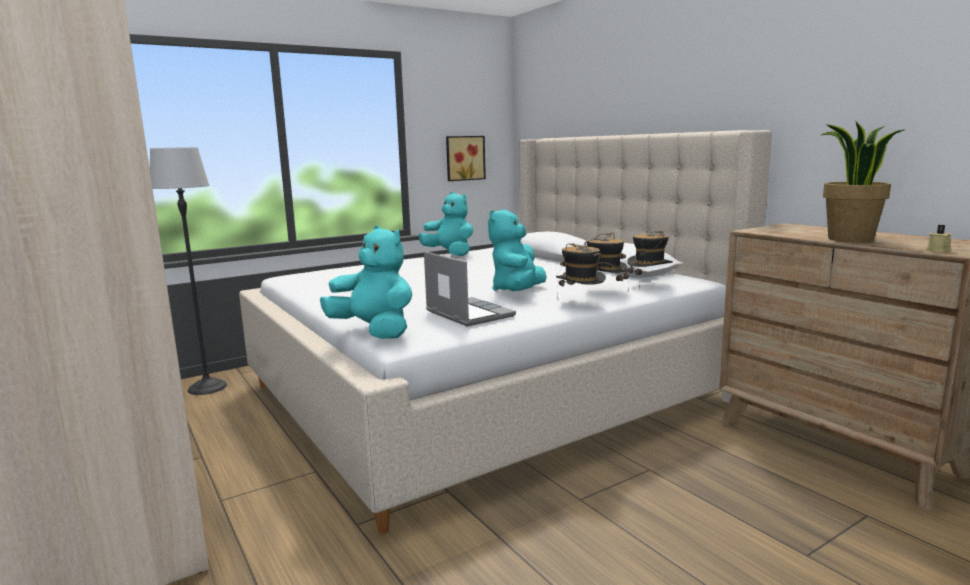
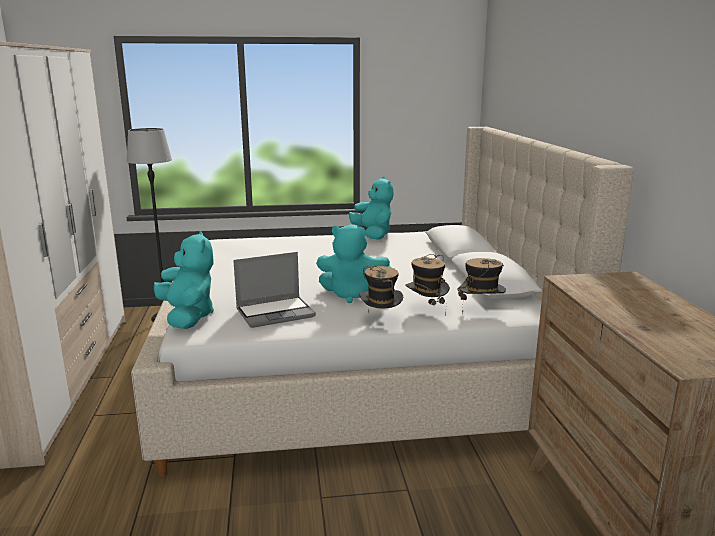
camera: 25 degrees right, 5 degrees up
(464, 158) = (422, 138): picture -> none
(467, 314) = (276, 313): laptop -> laptop turned 75 degrees clockwise
(518, 291) = (353, 295): turquoise plush toy -> turquoise plush toy turned 120 degrees counterclockwise
(850, 239) = (631, 316): potted plant -> none
(938, 250) = (676, 358): beige candle -> none

